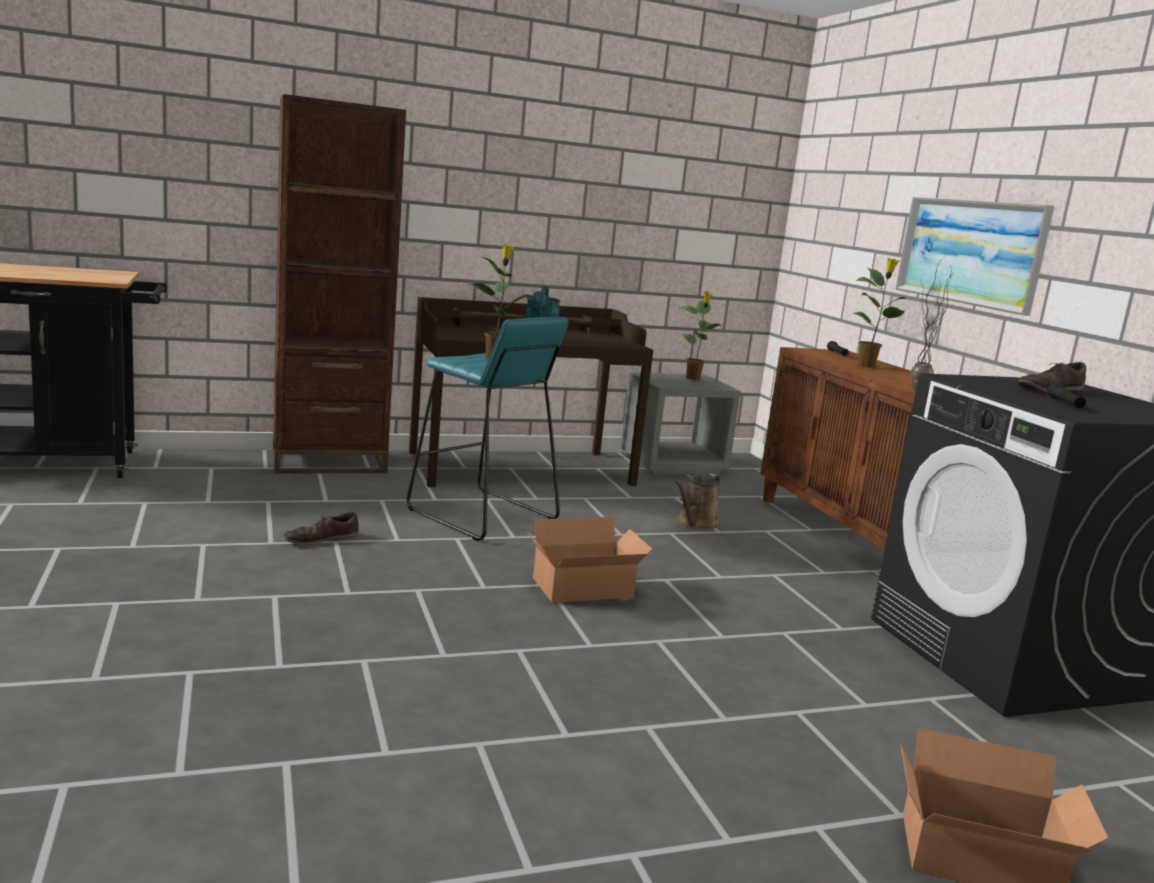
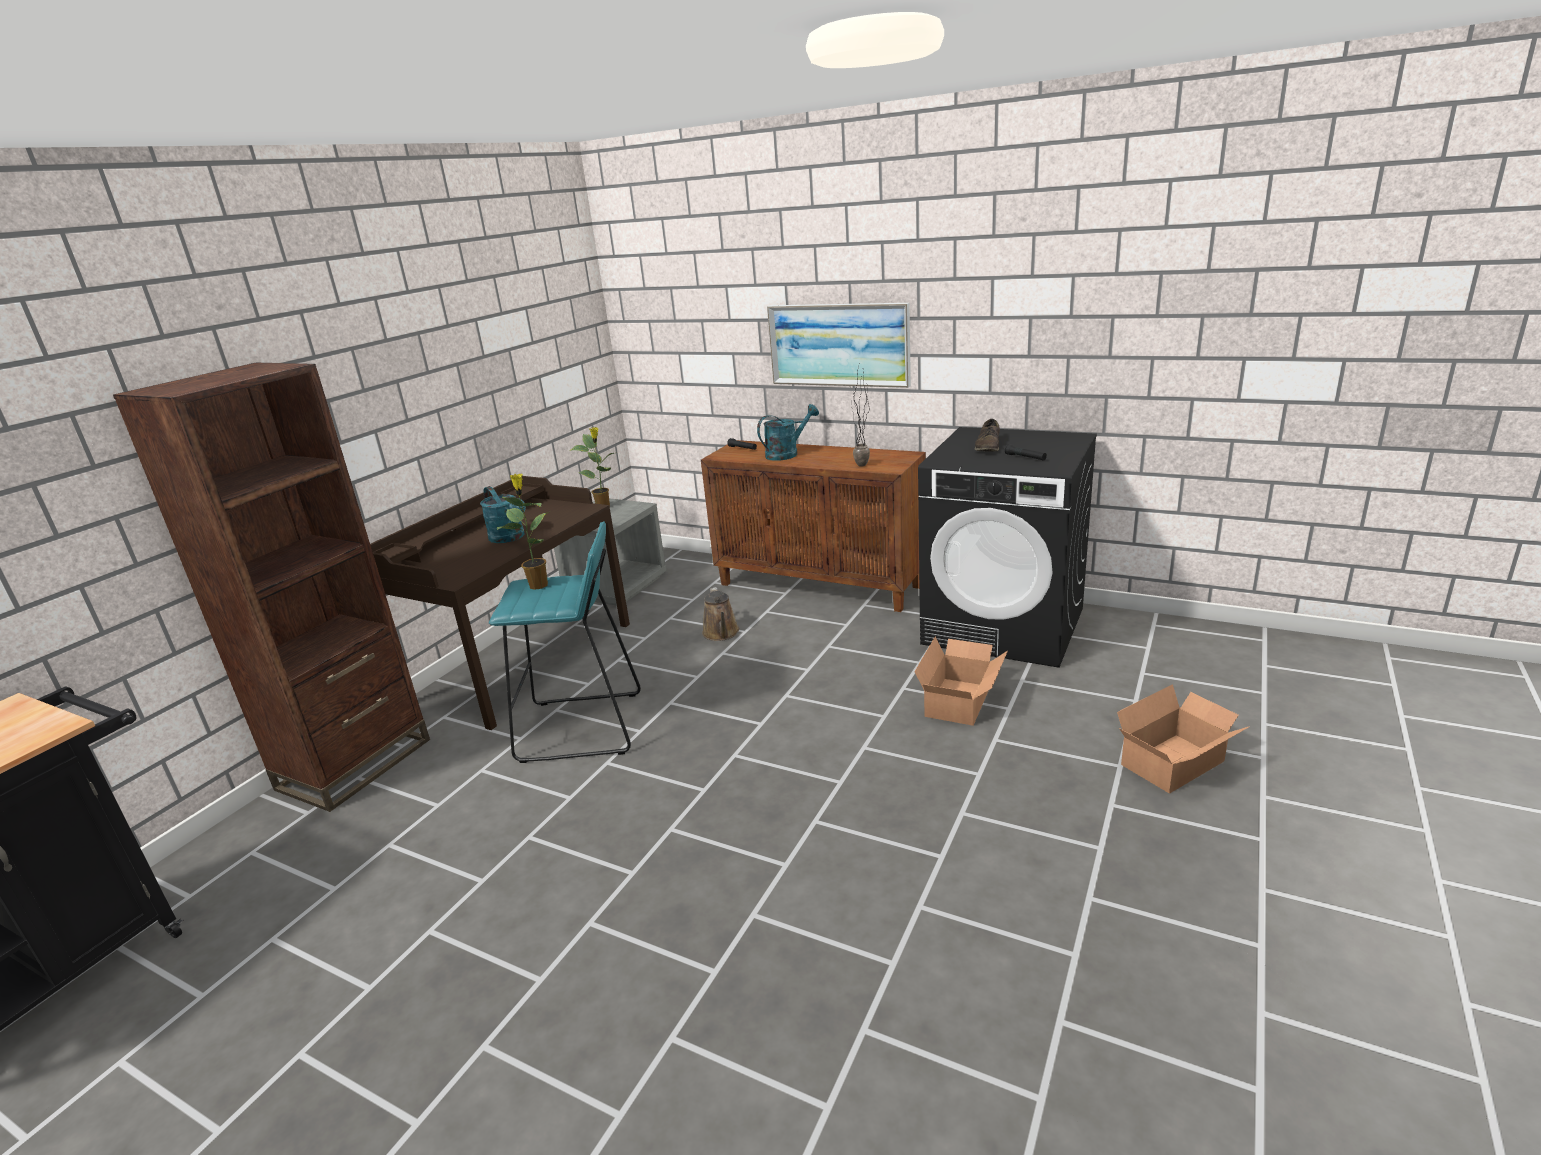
camera: 40 degrees left, 10 degrees up
(321, 539) = (513, 844): brown shoe -> none
(586, 589) = (761, 740): cardboard box -> cardboard box (961, 701)
(867, 366) = (787, 454): potted plant -> turquoise watering can

